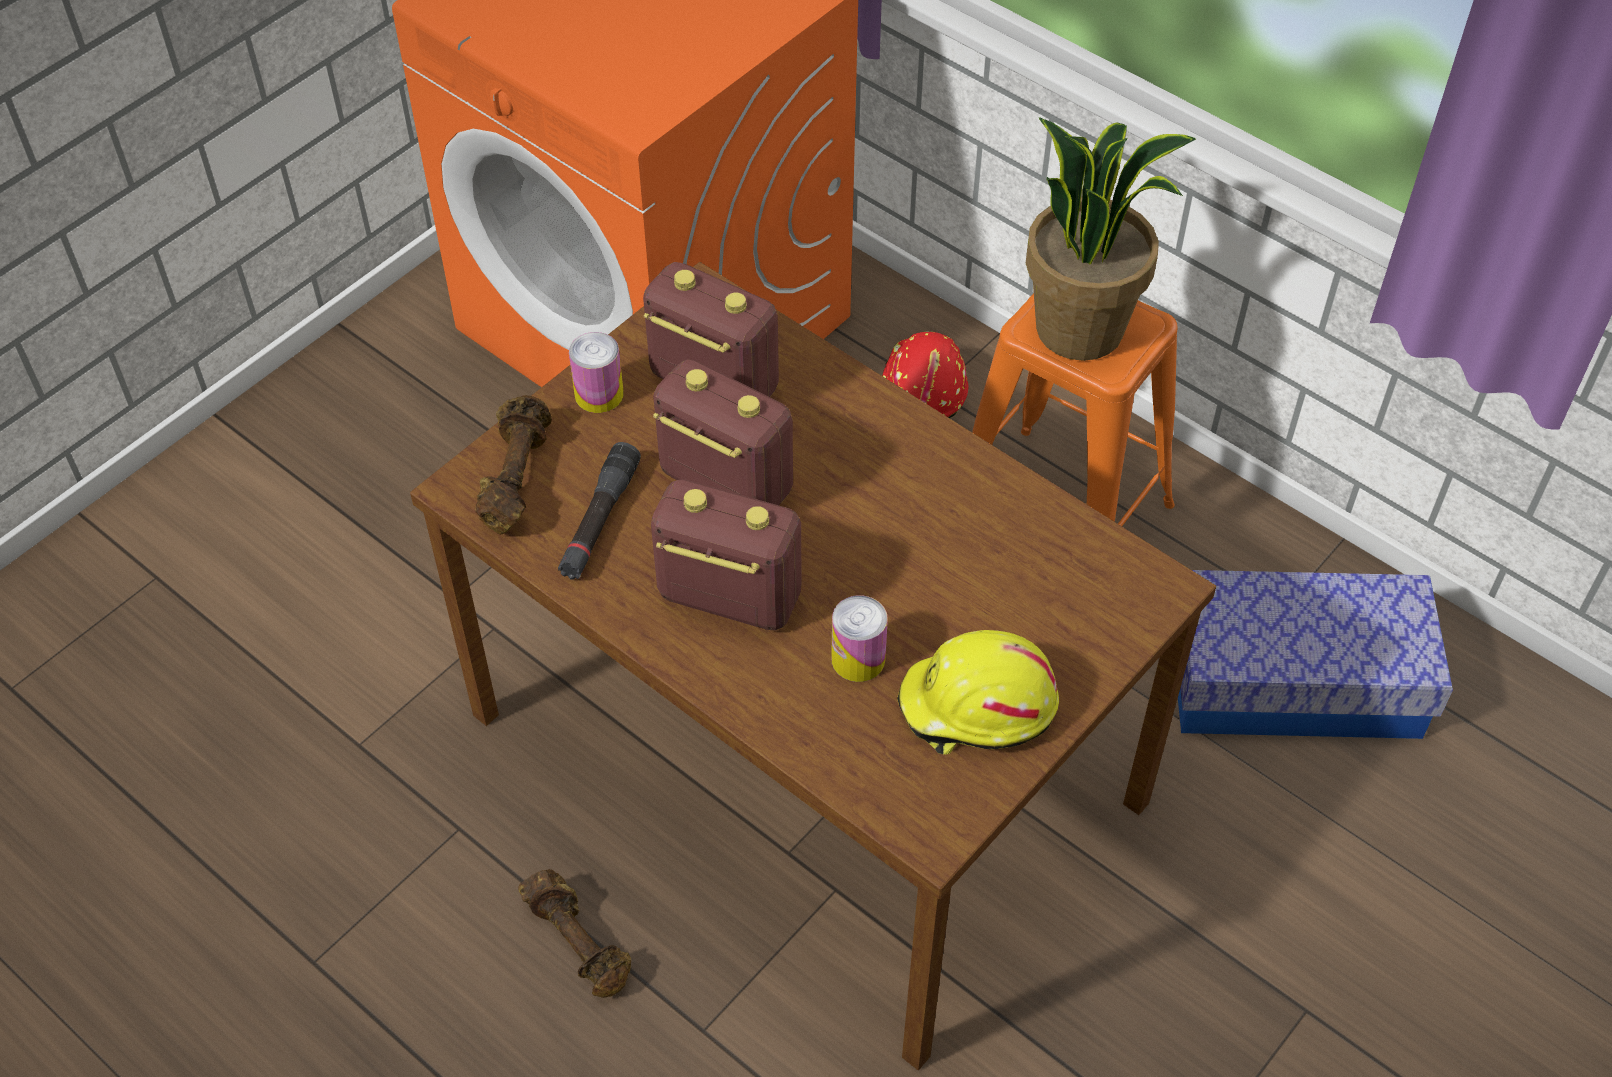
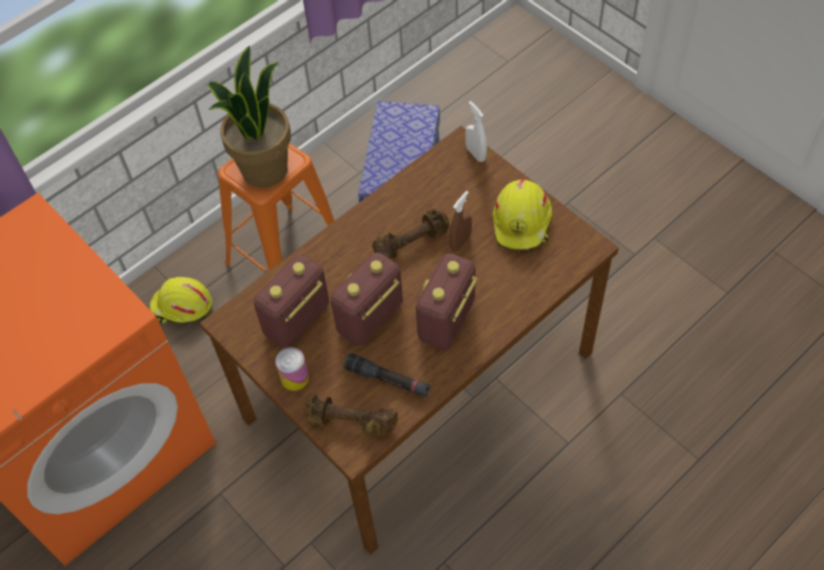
camera: 80 degrees left, 5 degrees up
(579, 942) = (517, 500): brown dumbbell -> brown dumbbell (410, 242)
(858, 659) = (490, 267): can -> none
(913, 605) = (460, 242): none -> brown spray bottle
(923, 385) = (182, 306): red hard hat -> yellow hard hat
(1143, 615) = (475, 154): none -> white spray bottle

